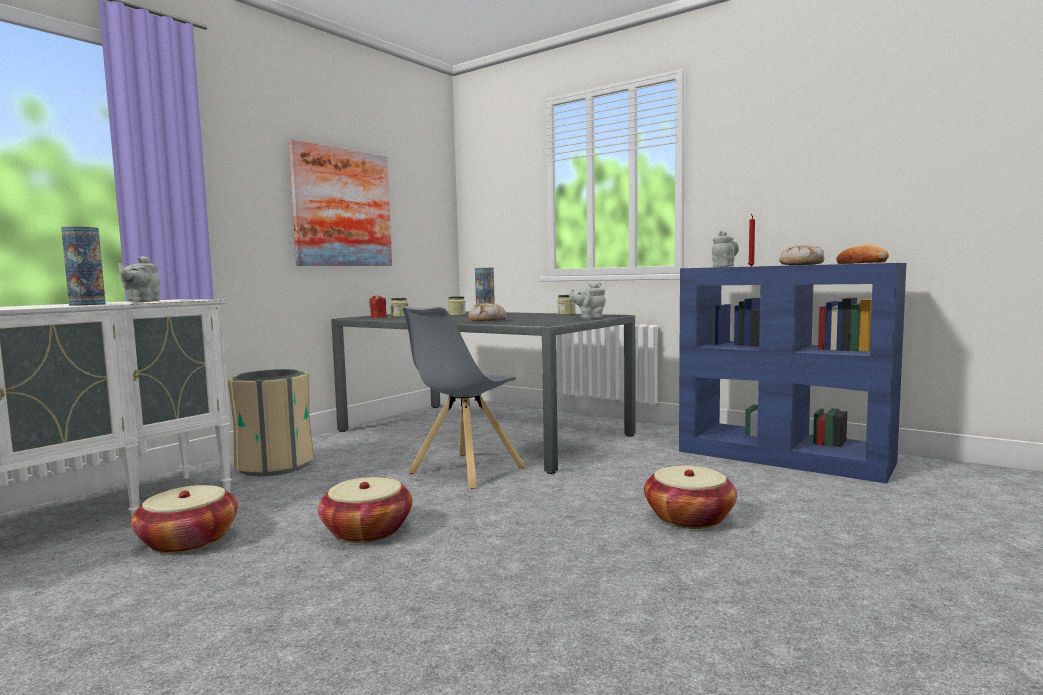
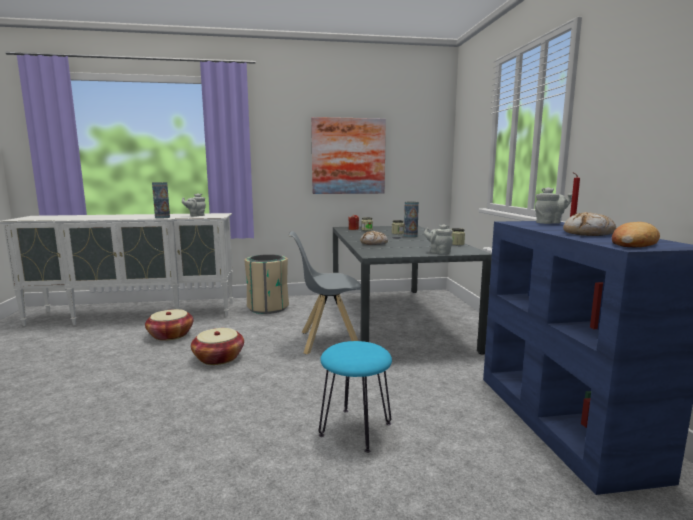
camera: 45 degrees right, 5 degrees up
(689, 518) = (355, 429): basket -> turquoise stool

